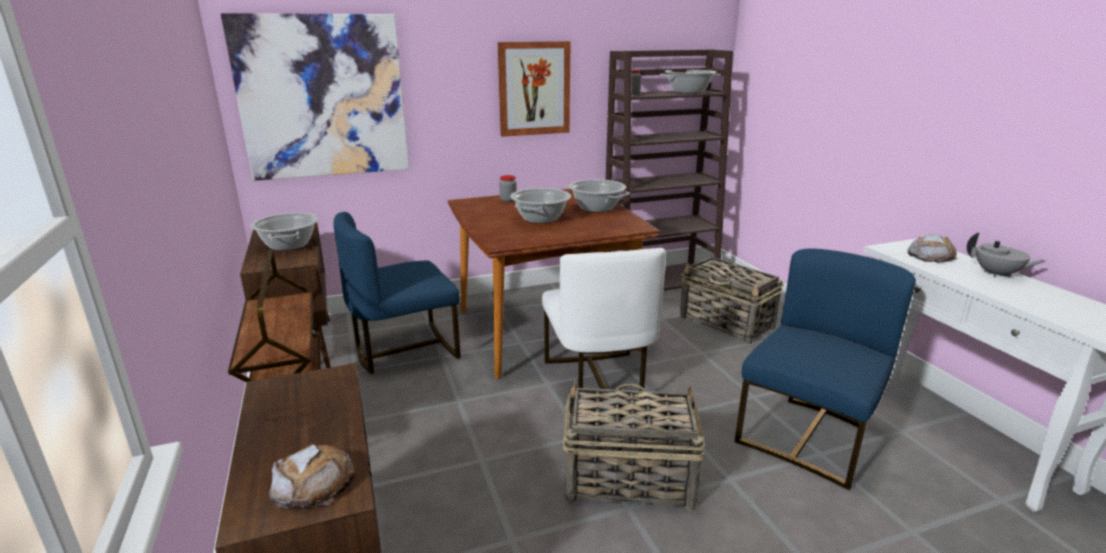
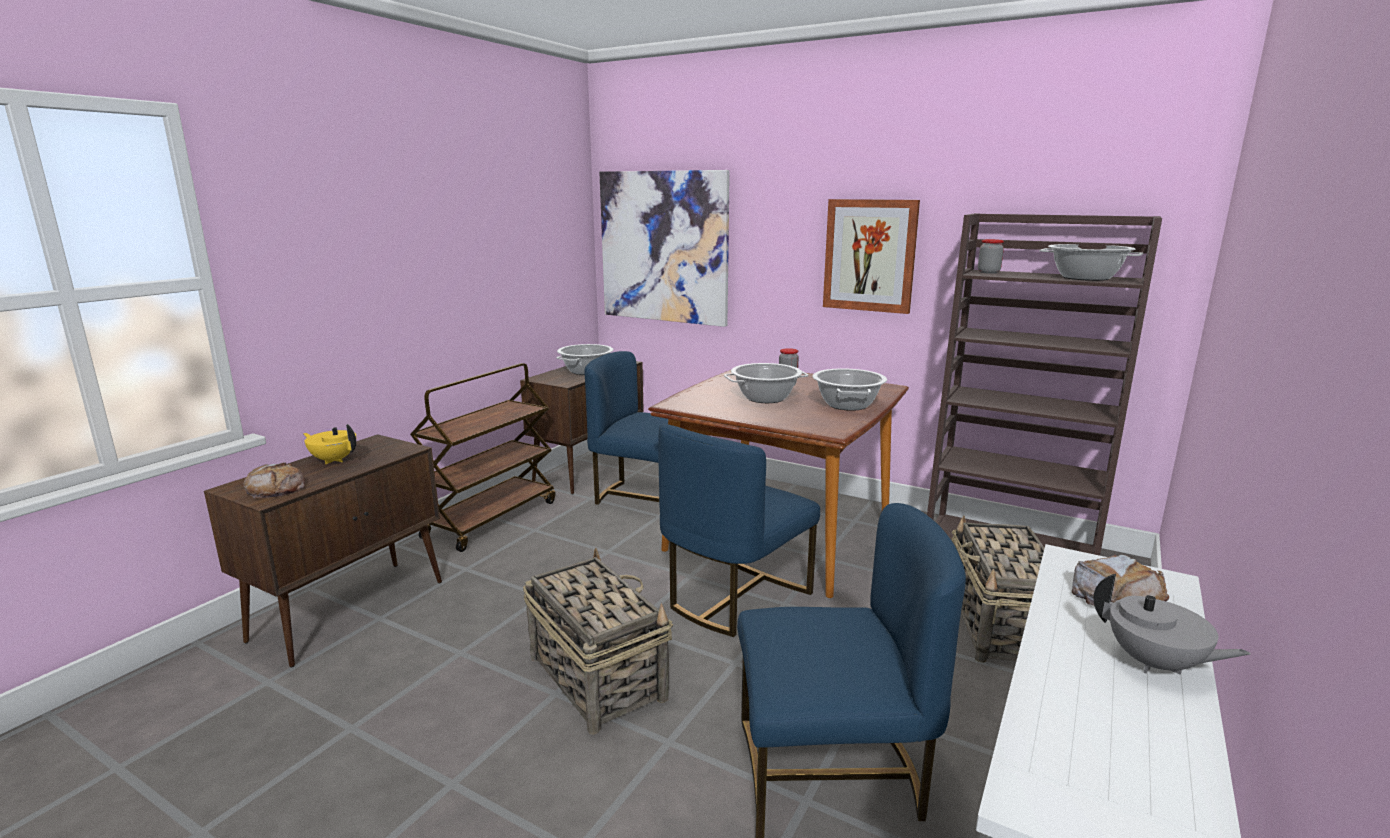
camera: 50 degrees right, 5 degrees down
(286, 425) = (334, 460): none -> yellow teapot
(598, 380) = (734, 597): white chair -> blue chair
(997, 274) = (1154, 664): grey teapot -> grey teapot turned 45 degrees counterclockwise

